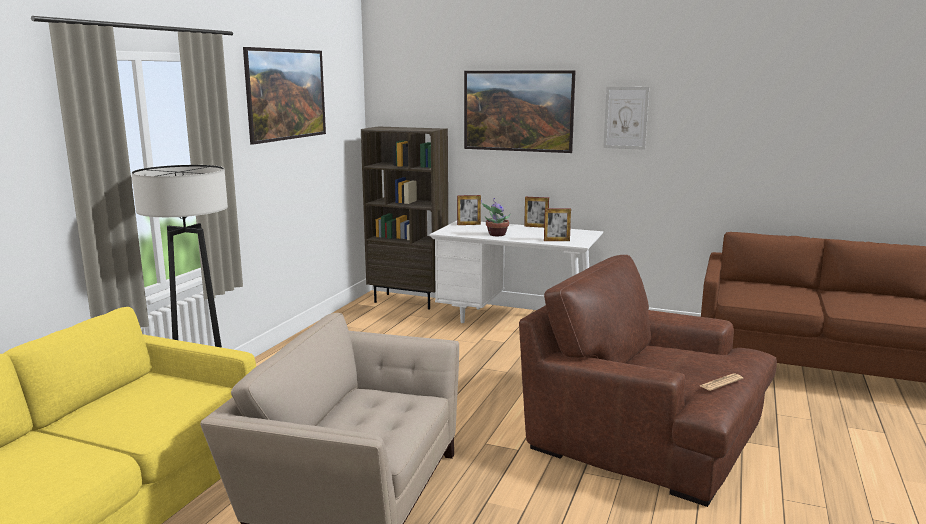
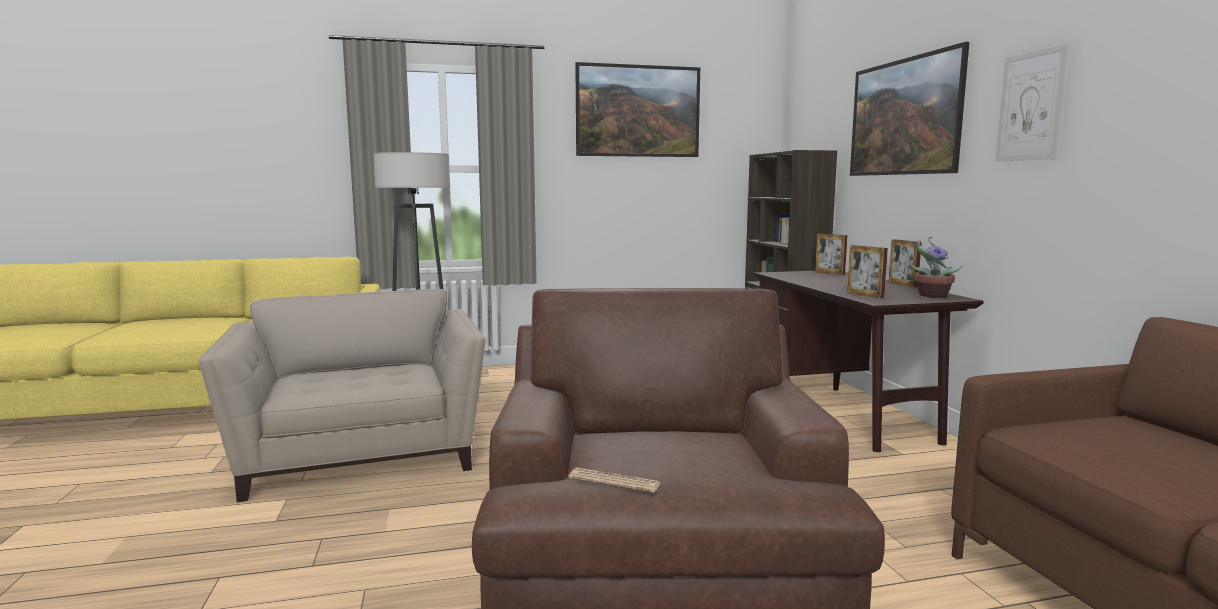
camera: 55 degrees right, 5 degrees down
(496, 235) = (817, 282): potted plant -> potted plant (930, 295)
(515, 321) = (845, 411): white desk -> brown desk

